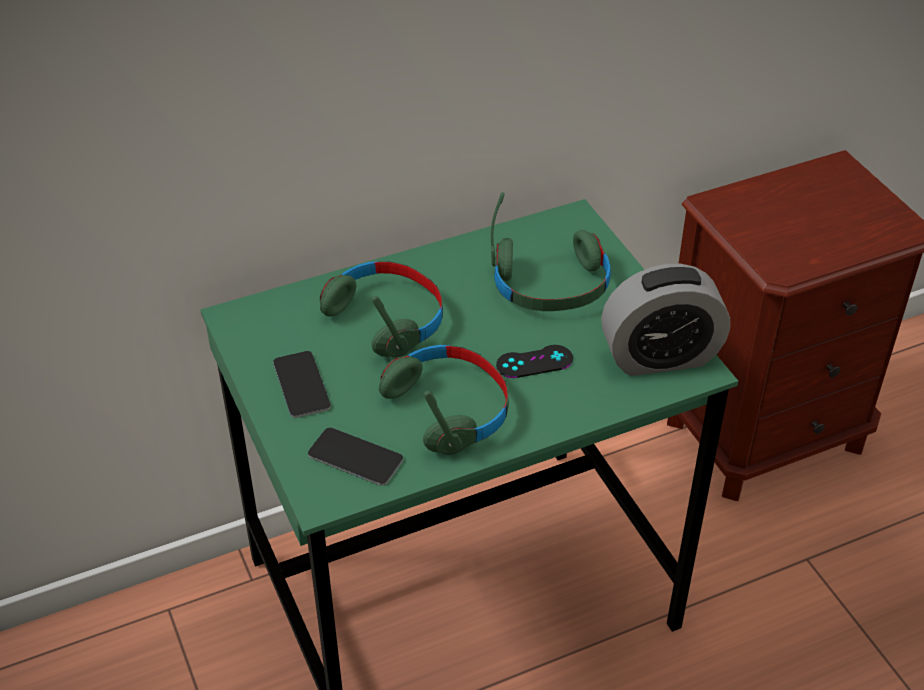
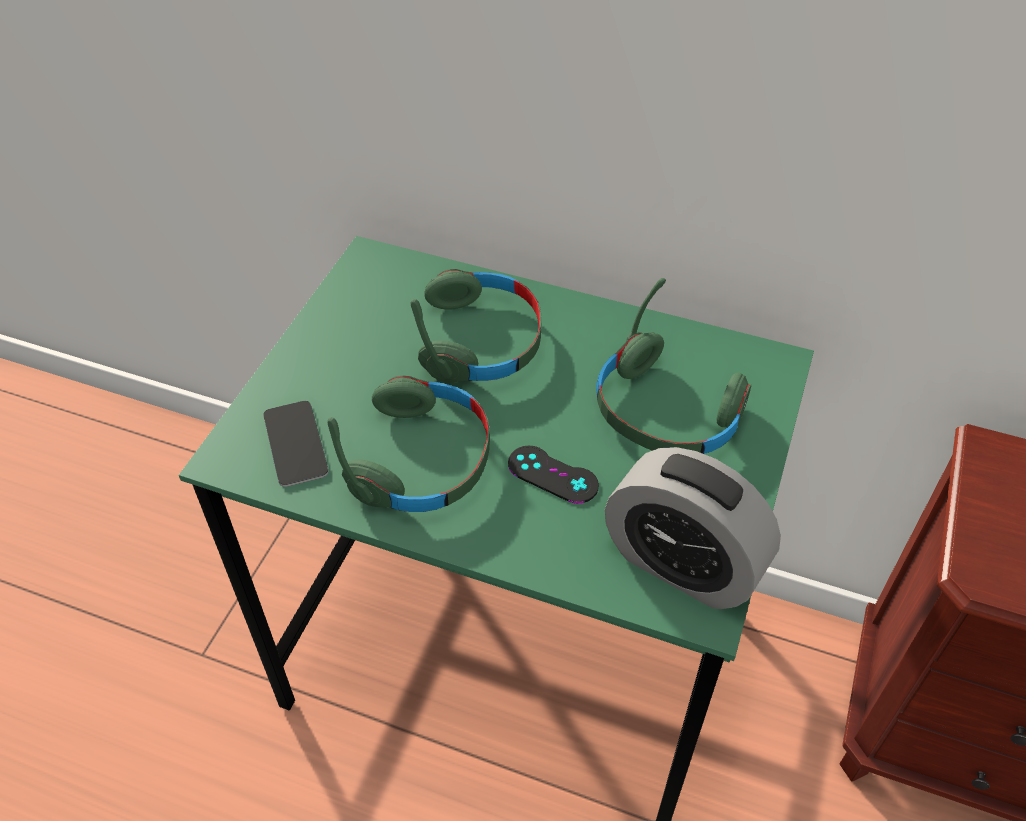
camera: 45 degrees right, 5 degrees up
(301, 385) = (341, 350): phone -> none

